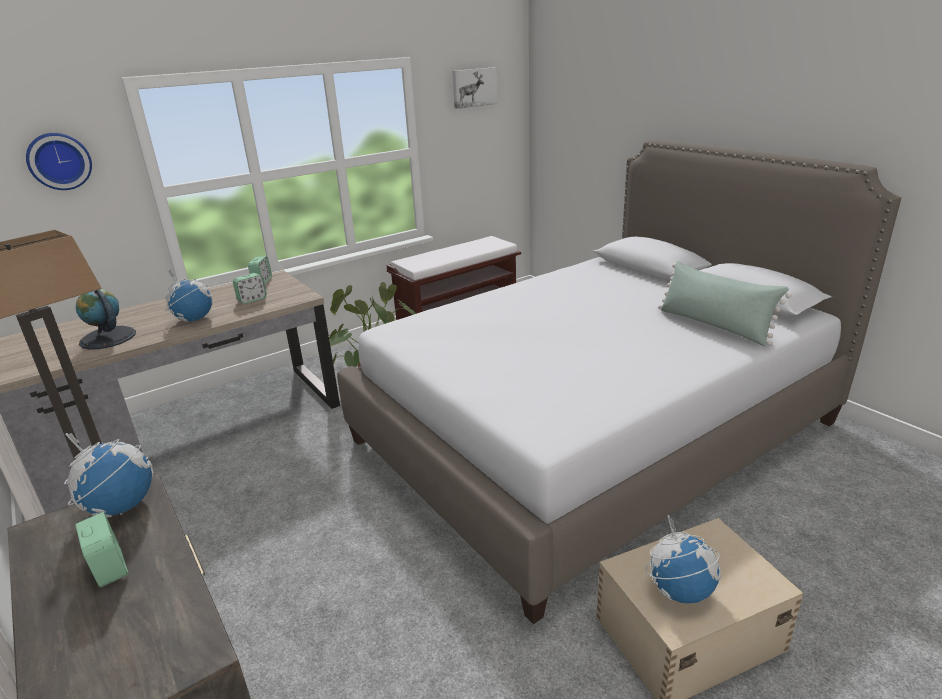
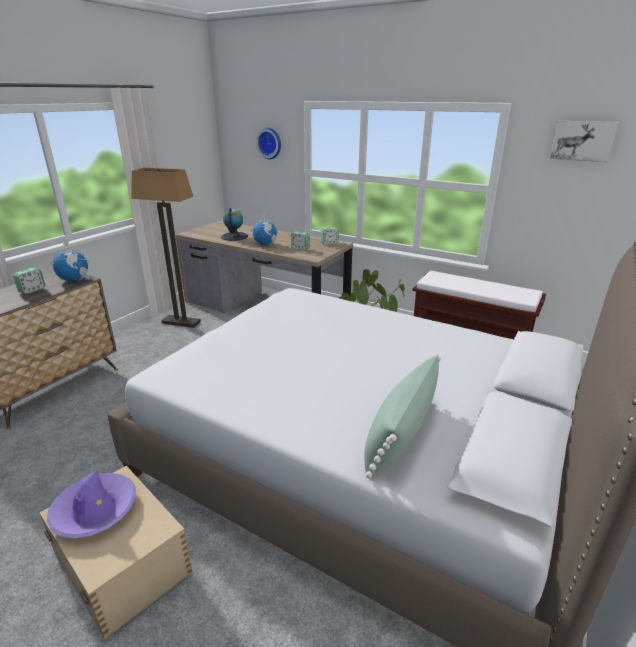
camera: 65 degrees right, 0 degrees up
(680, 590) = (95, 511): globe -> purple hat

